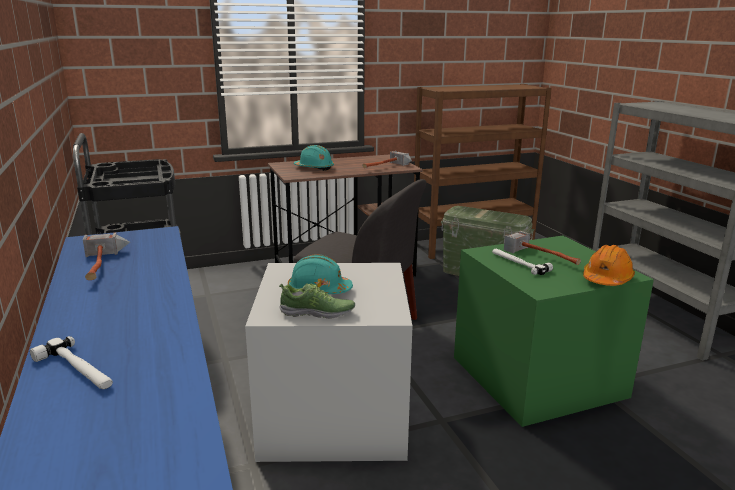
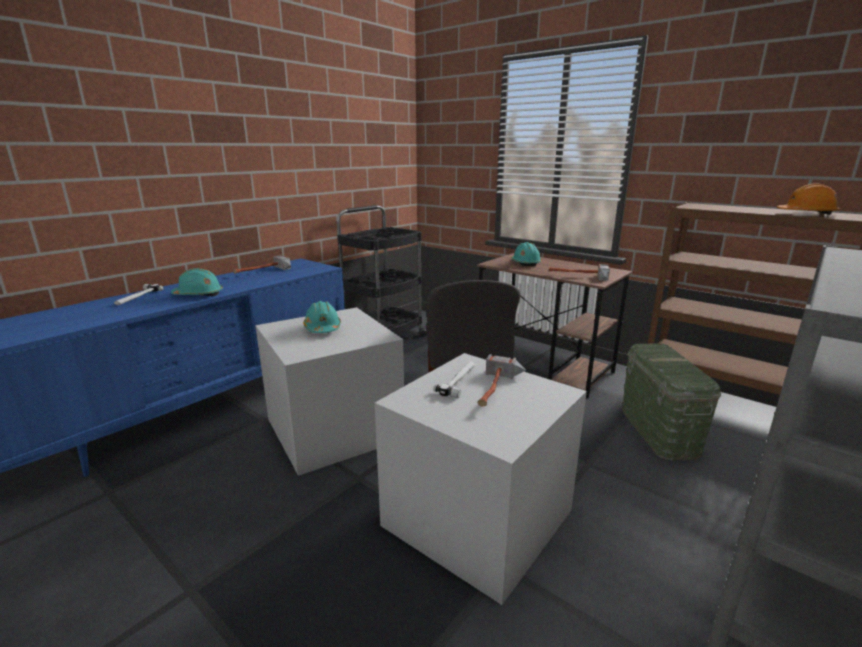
camera: 60 degrees right, 0 degrees up
(156, 319) = (198, 295): none -> turquoise hard hat
(317, 313) = (285, 336): shoe -> none
(540, 377) = (478, 520): green storage box -> grey storage box
(607, 279) = (472, 432): orange hard hat -> orange hard hat (806, 214)

